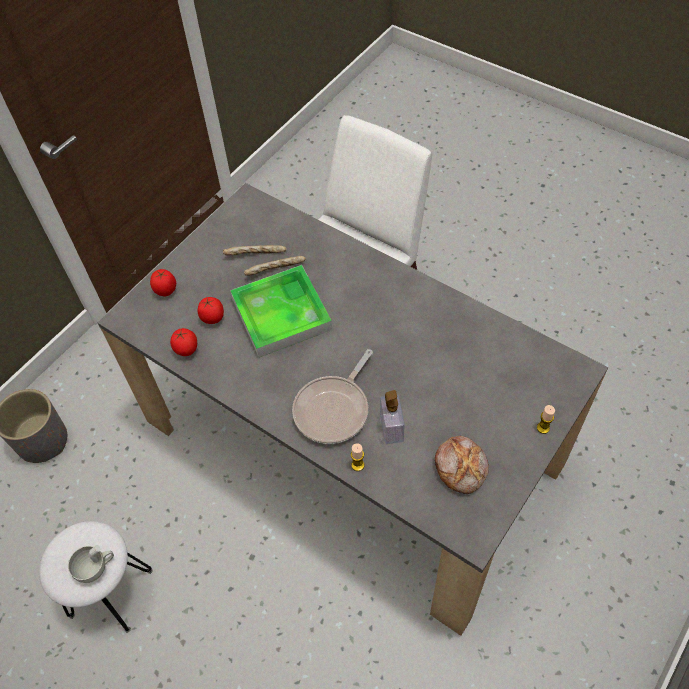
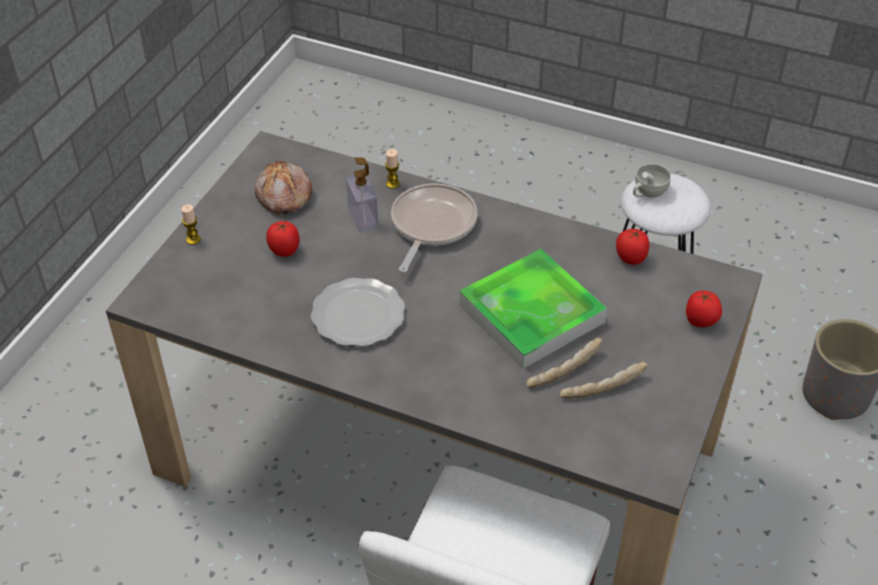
camera: 165 degrees right, 10 degrees down
(213, 319) = (618, 296): tomato -> tomato (284, 250)
(410, 332) = (356, 315): none -> plate

